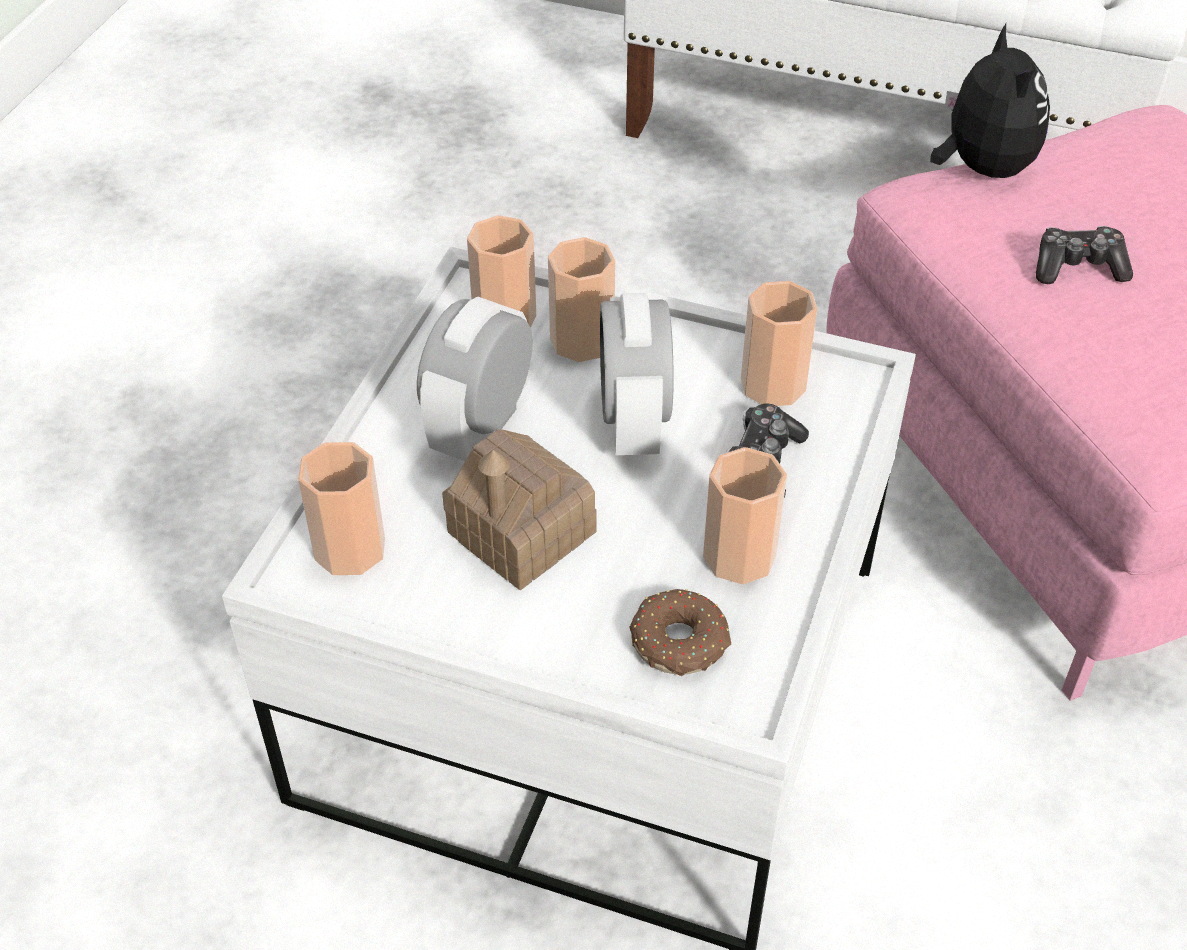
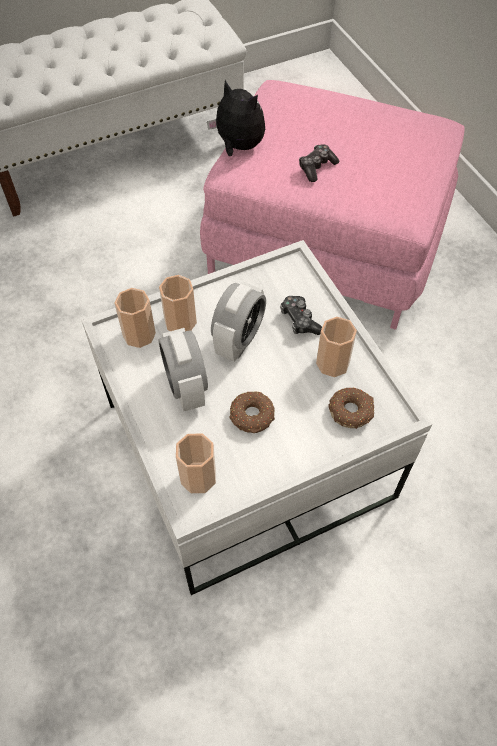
camera: 45 degrees left, 10 degrees up
(521, 533) = (252, 416): toy house -> donut
(633, 423) = (239, 341): alarm clock -> alarm clock turned 105 degrees counterclockwise
(773, 385) = (268, 288): cup -> none

